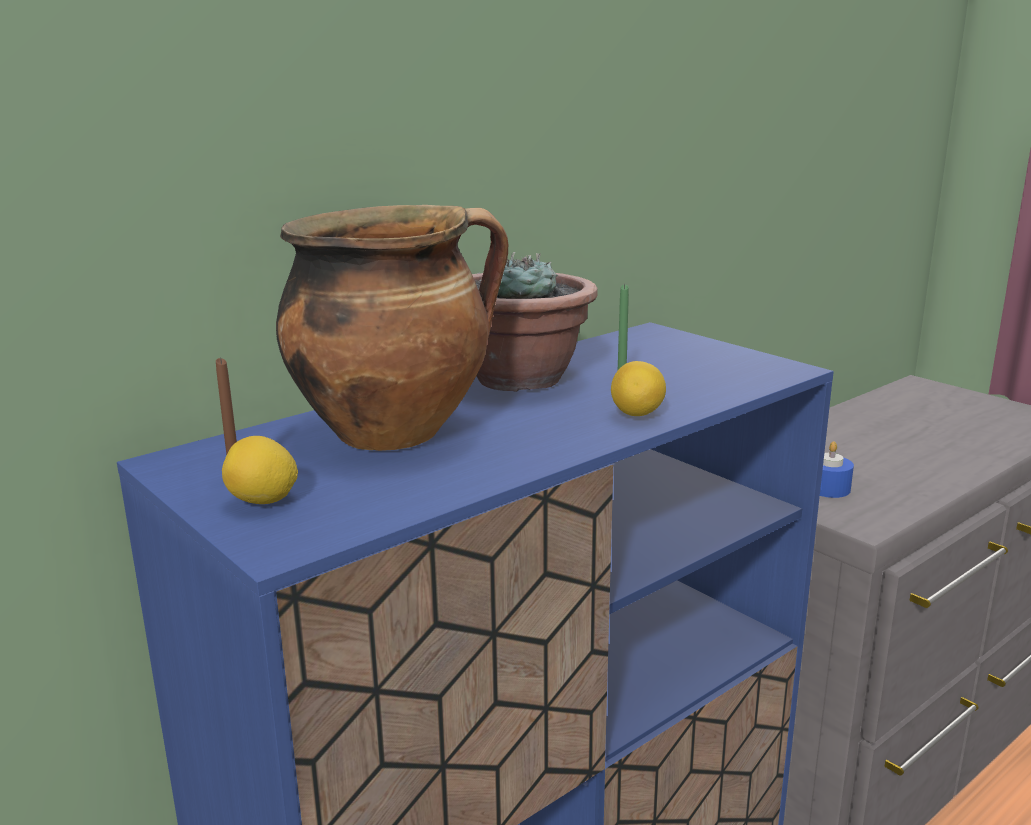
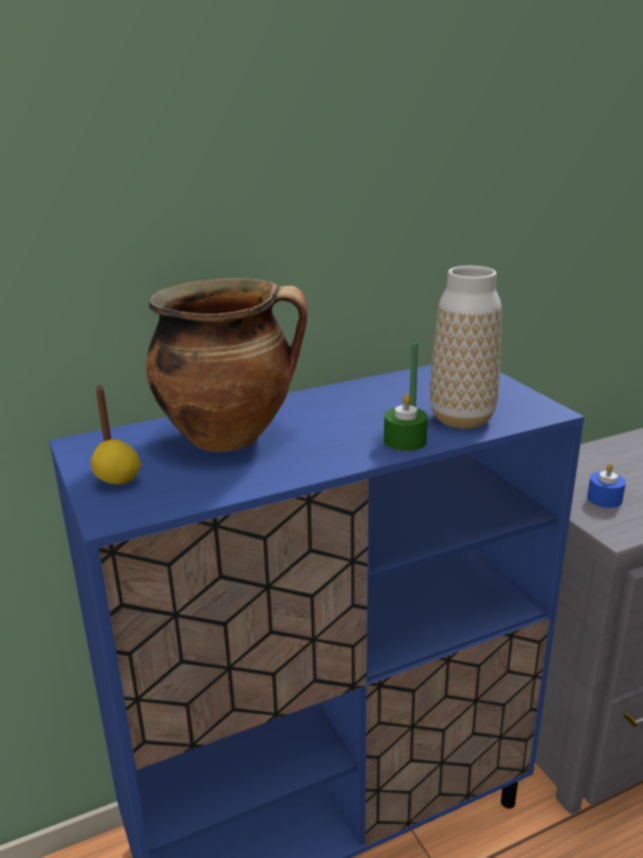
camera: 15 degrees right, 5 degrees up
(519, 378) = (340, 400): potted plant -> none
(637, 415) = (405, 441): lemon -> green candle
(691, 385) = (462, 419): none -> vase

